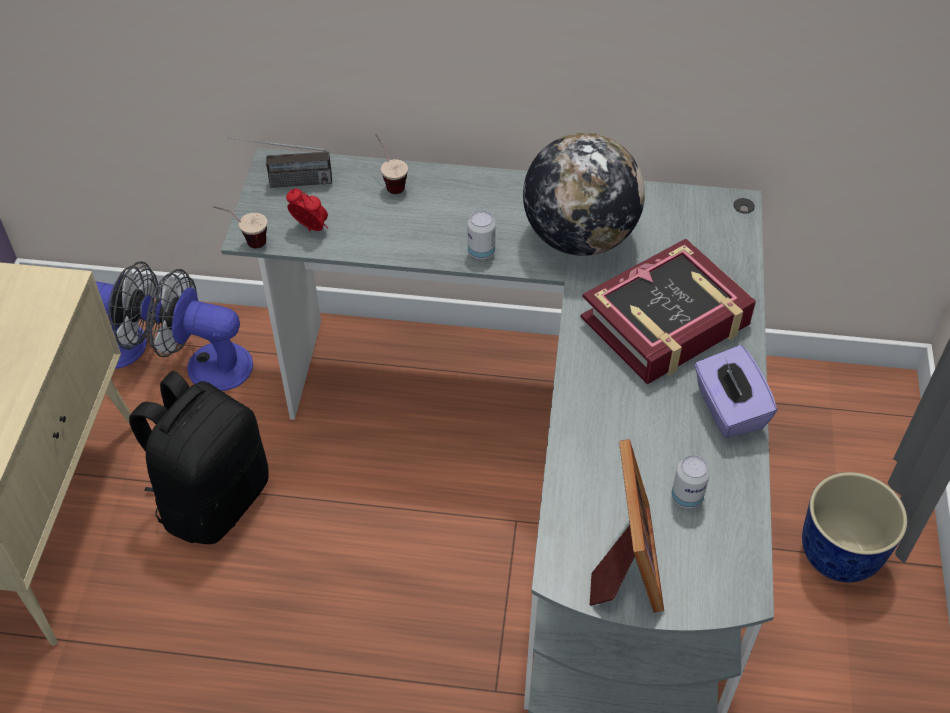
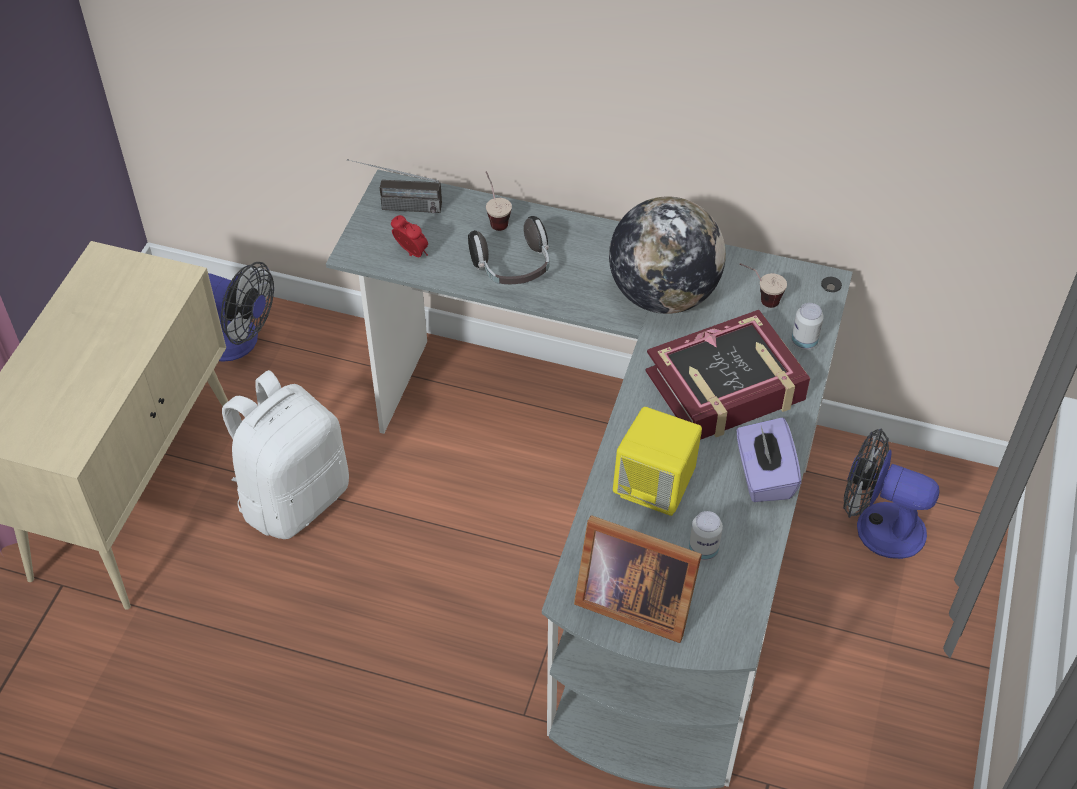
camera: 10 degrees right, 0 degrees up
(208, 364) = (311, 369): fan -> fan (877, 526)
(213, 499) = (294, 497): black backpack -> white backpack
(245, 241) = (349, 258): cup -> cup (759, 299)
(419, 230) = (513, 268): none -> headphones
(481, 252) = (566, 297): can -> can (804, 342)
(620, 437) = (655, 487): none -> yellow speaker
(625, 563) = (631, 600): picture frame -> picture frame turned 105 degrees clockwise
(837, 554) = (886, 640): planter -> none

